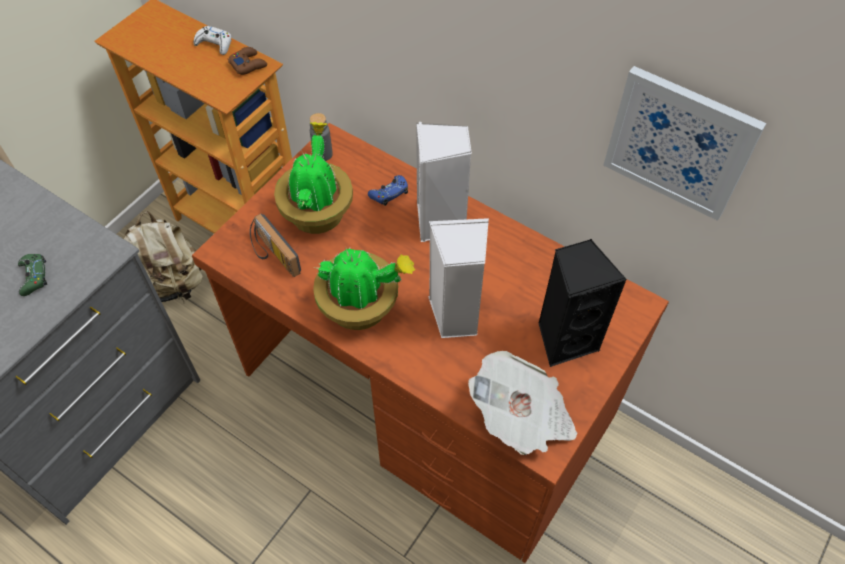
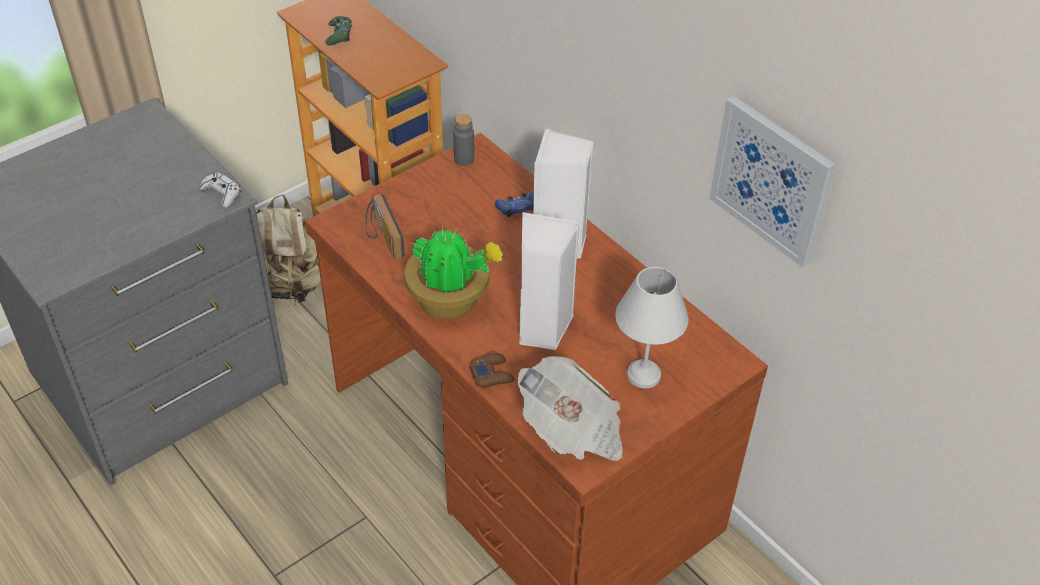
camera: 15 degrees right, 10 degrees down
(34, 277) = (154, 203): green game controller -> green game controller (339, 35)
(214, 44) = (389, 35): white game controller -> white game controller (221, 193)
(248, 64) = (414, 59): brown game controller -> brown game controller (492, 374)
(318, 212) = (440, 209): potted plant -> none
(565, 339) = (644, 373): black speaker -> white table lamp

